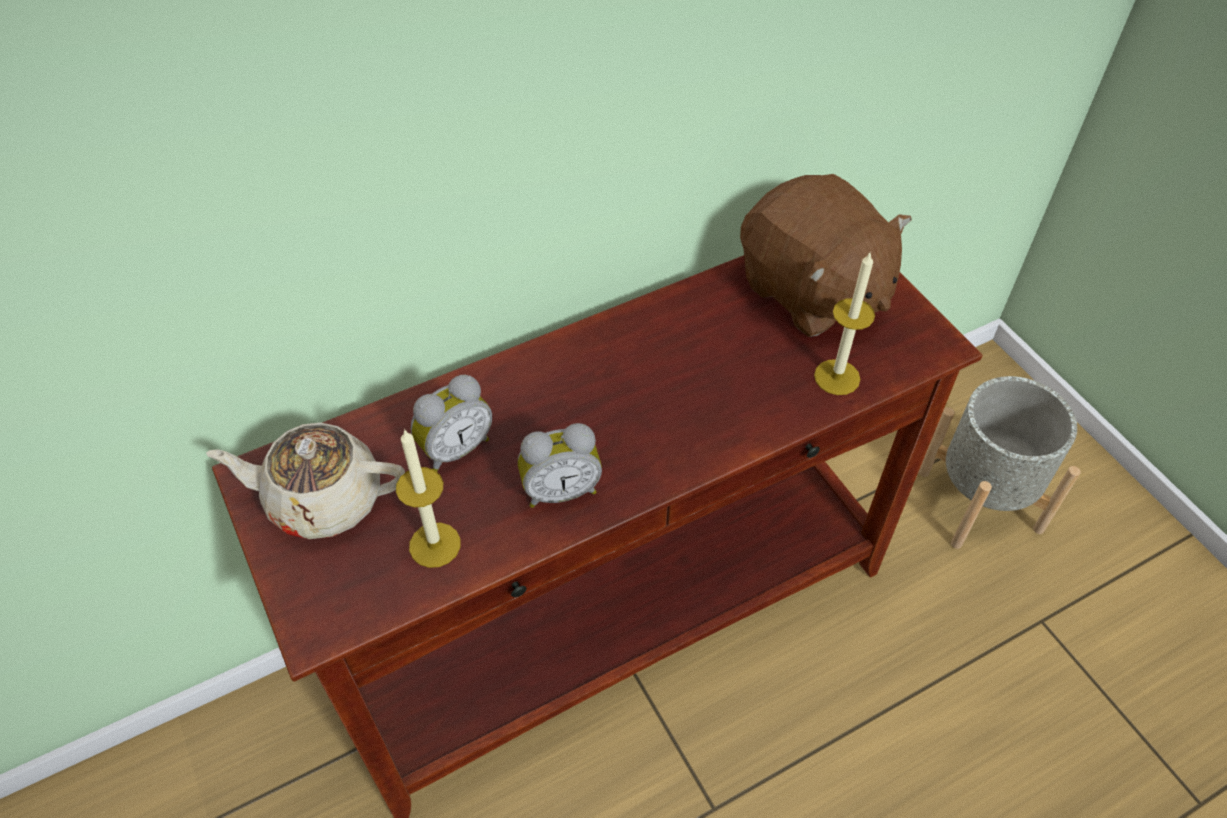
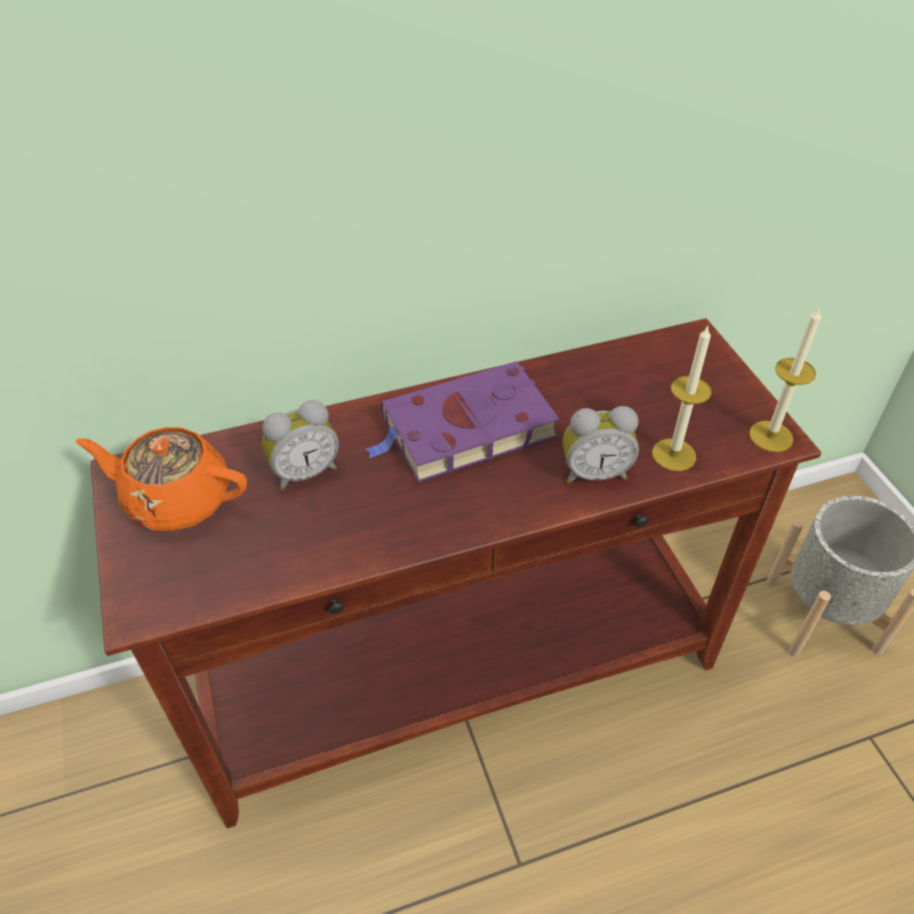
camera: 10 degrees right, 5 degrees down
(322, 499) = (176, 500): beige teapot -> orange teapot
(435, 545) = (264, 552): candle -> candle (771, 436)
(560, 490) = (391, 520): alarm clock -> alarm clock (594, 472)
(614, 377) = (464, 430): none -> purple book
(812, 291) = (664, 378): brown plush toy -> none

